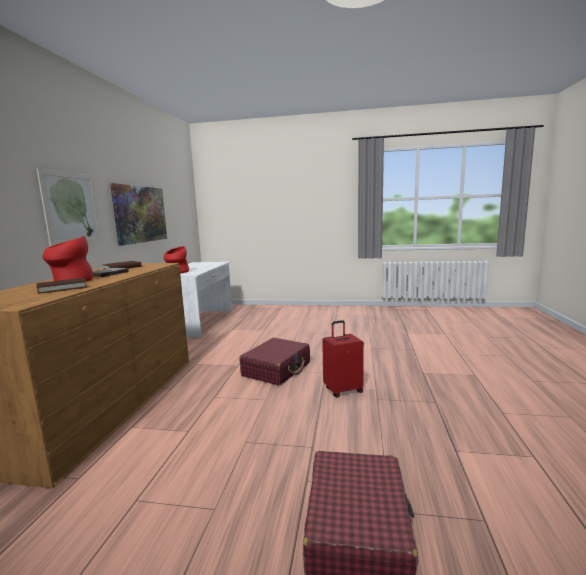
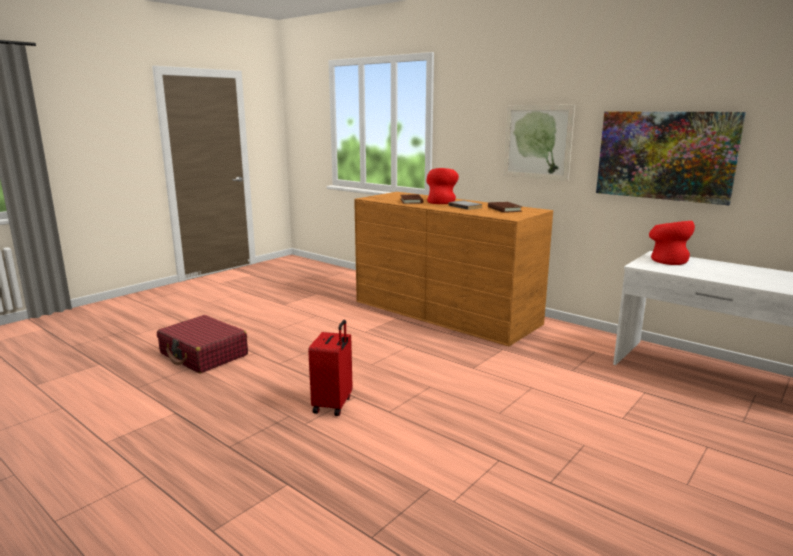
camera: 120 degrees right, 5 degrees up
(277, 369) = (434, 385): red suitcase -> none

